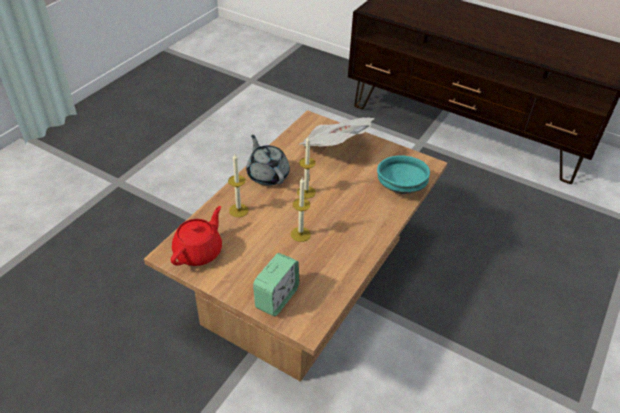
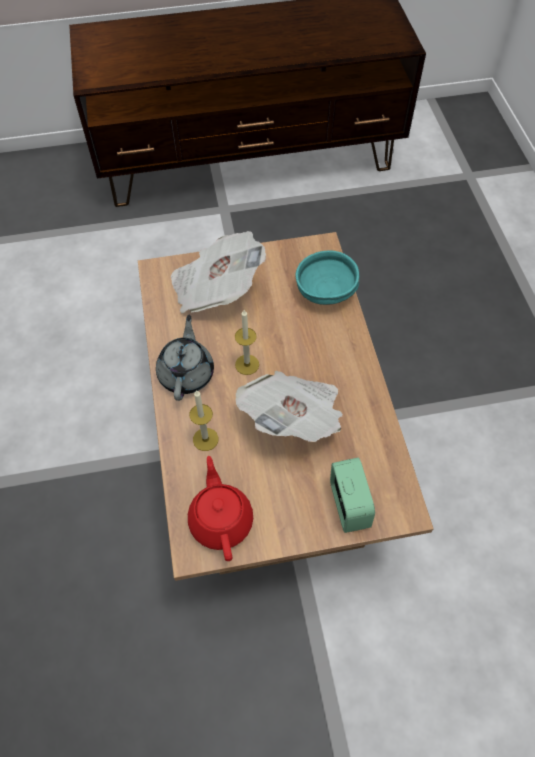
camera: 40 degrees left, 15 degrees up
(267, 174) = (186, 373): grey teapot -> grey teapot turned 75 degrees clockwise
(300, 234) = (294, 417): candle -> newspaper

